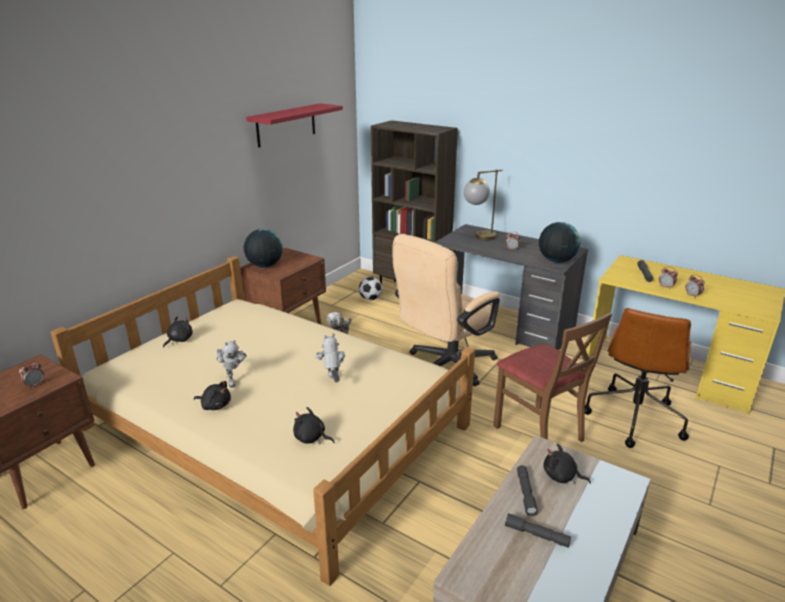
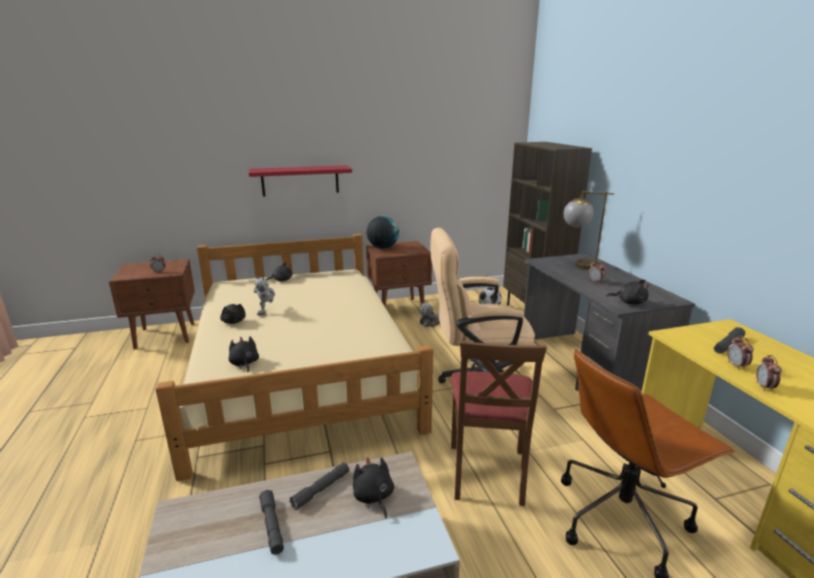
camera: 40 degrees right, 5 degrees down
(286, 125) = (436, 134): red shelf -> red shelf (300, 180)
(333, 382) = (318, 337): toy robot -> none
(556, 261) = (629, 302): globe -> black plush toy

